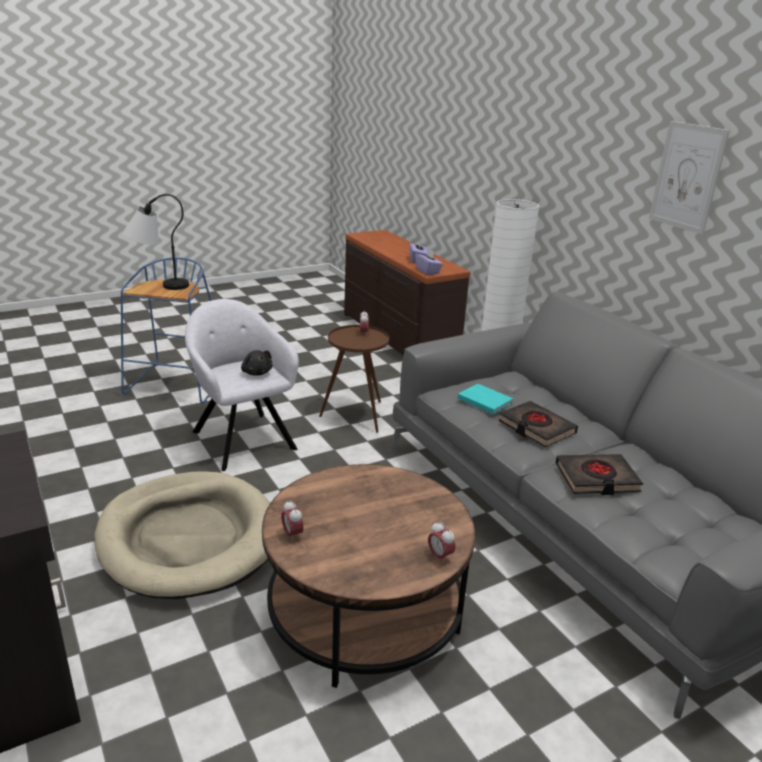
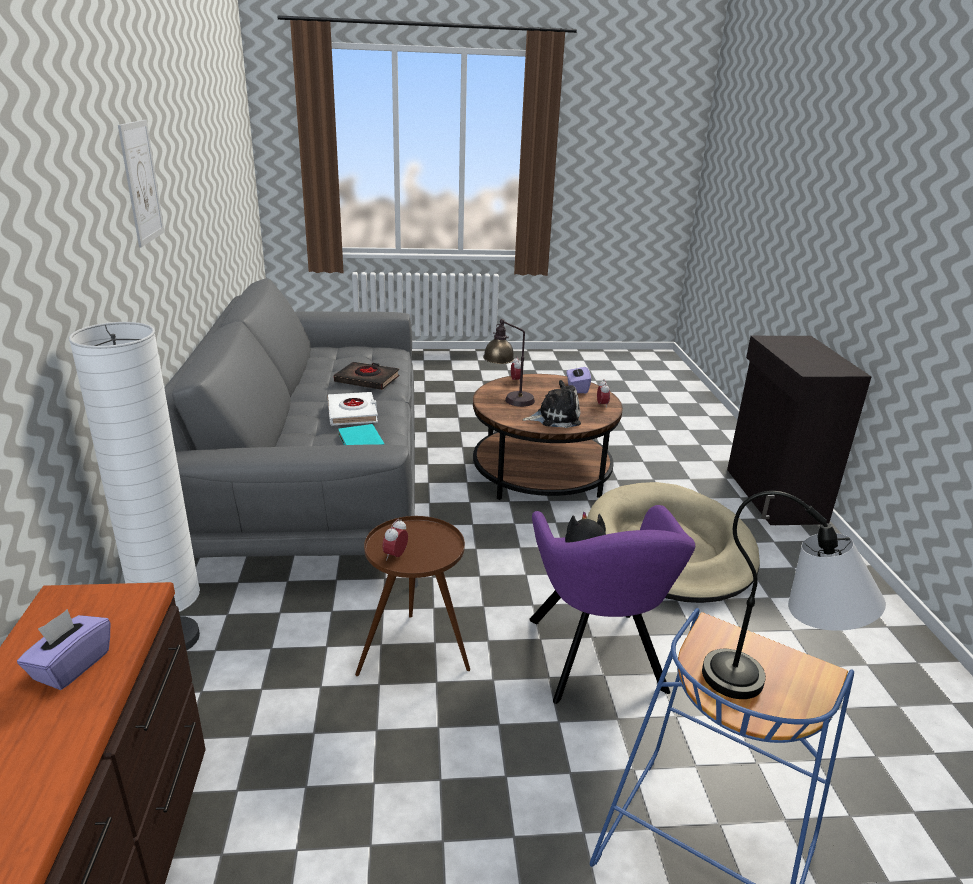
camera: 155 degrees left, 0 degrees up
(242, 438) = (597, 659): grey armchair -> purple armchair
(341, 492) = (555, 418): none -> plush toy
(417, 508) = (508, 400): none -> table lamp
(428, 271) = (130, 605): purple tissue box -> purple tissue box (577, 388)
(536, 428) = (352, 413): black book -> white book

